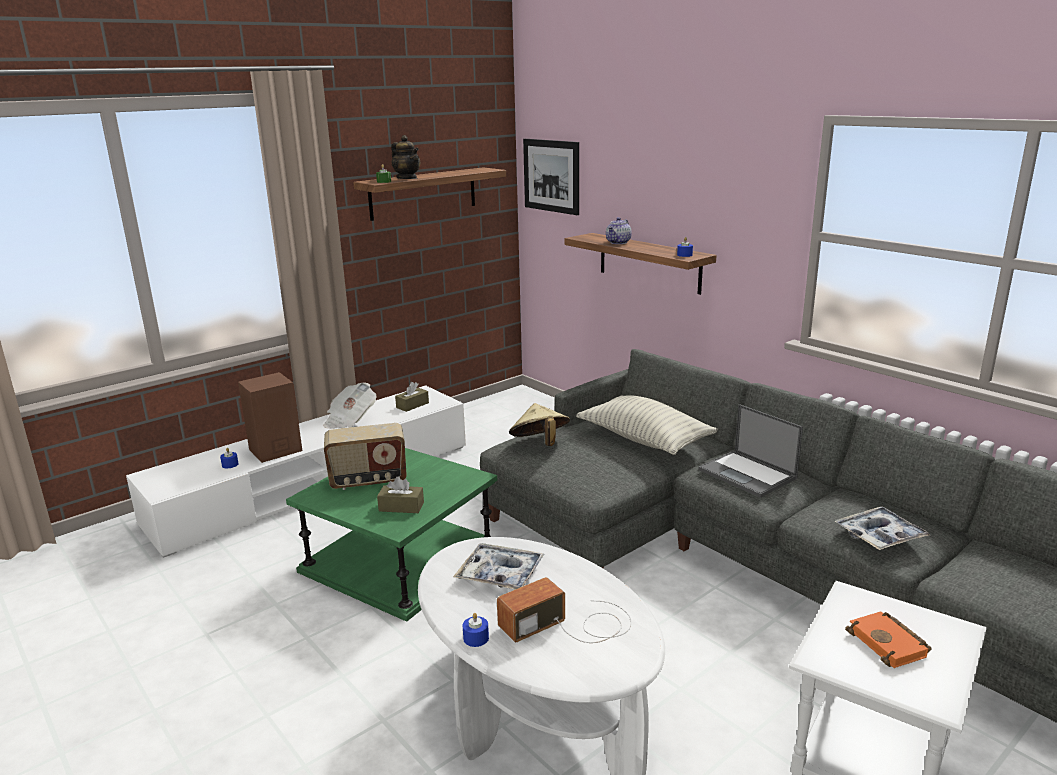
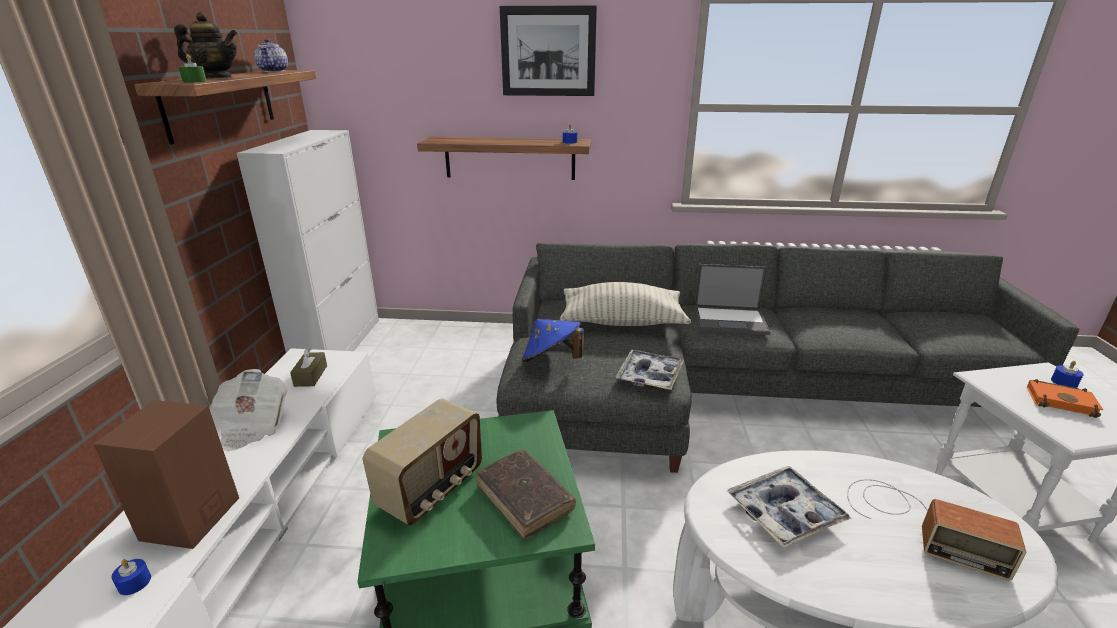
camera: 45 degrees left, 5 degrees up
(401, 507) = (524, 499): brown tissue box -> brown book
(476, 638) = (904, 601): blue candle -> blue candle (1064, 382)
(491, 404) = (340, 345): none -> white cabinet
(539, 444) = (551, 360): beige hat -> blue hat
(551, 176) = (359, 78): picture -> picture (548, 52)
(571, 625) = (917, 522): radio -> radio turned 75 degrees counterclockwise
(618, 242) = (482, 140): teapot -> teapot (274, 71)
(880, 535) = (867, 330): tray -> tray (649, 375)

